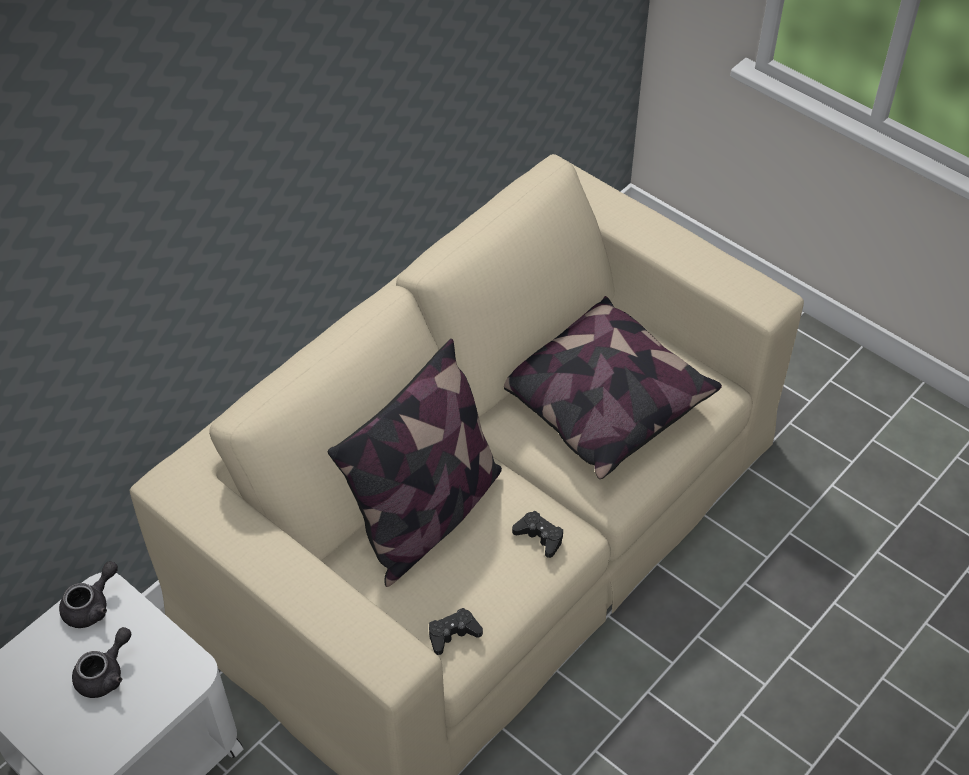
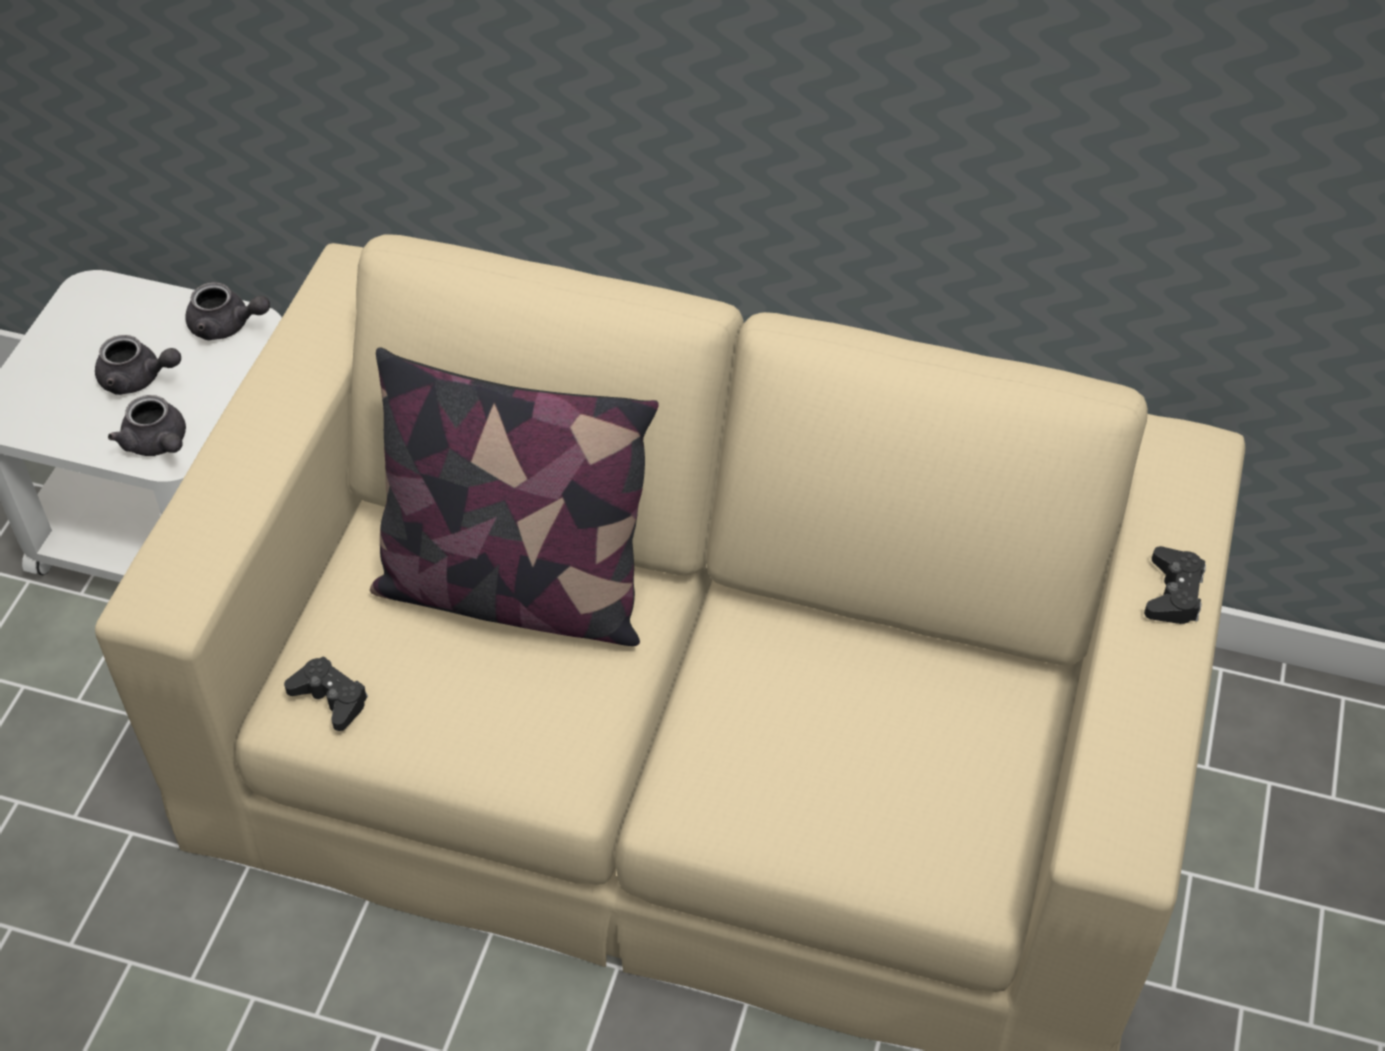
camera: 65 degrees right, 0 degrees up
(176, 676) = (158, 444): none -> grey teapot
(539, 537) = (543, 739): black game controller -> black game controller (1173, 593)
(600, 402) = (842, 726): pillow -> none

